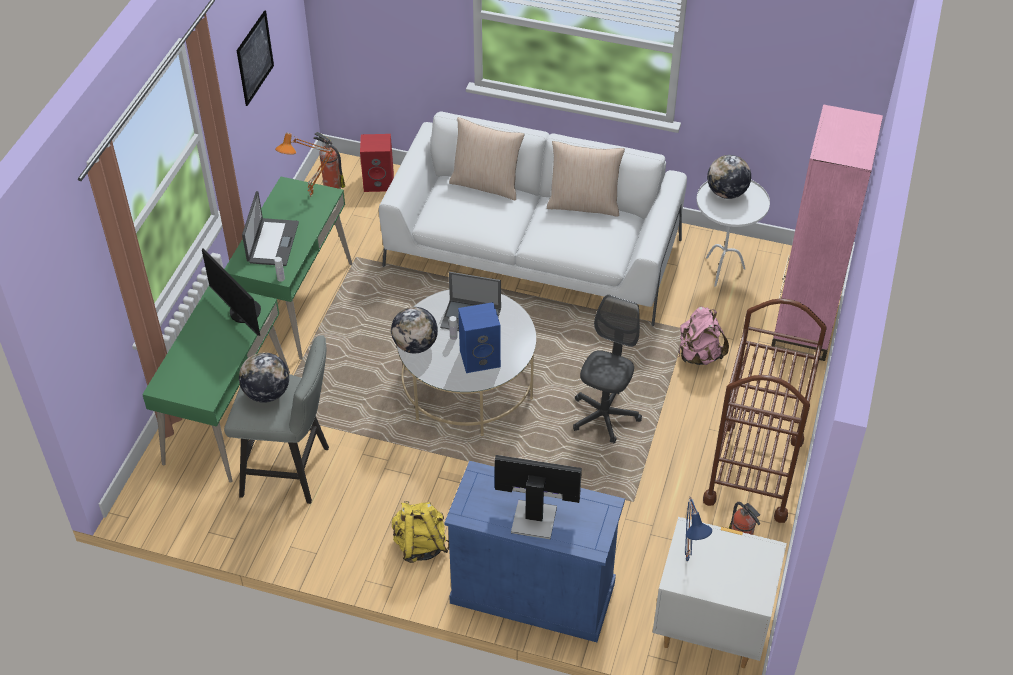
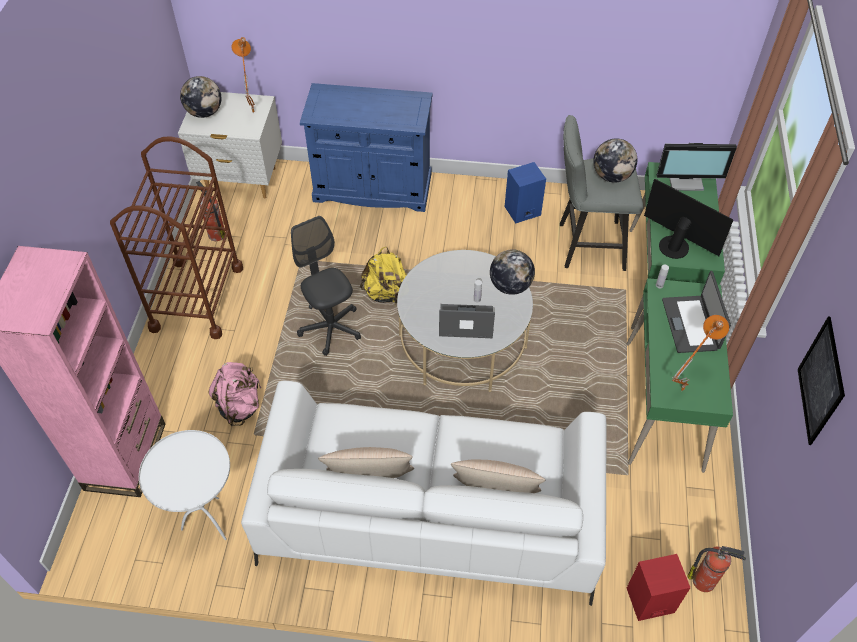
camera: 170 degrees right, 5 degrees up
(420, 545) = (464, 207): yellow backpack -> yellow backpack (386, 293)
(480, 357) = (446, 282): blue speaker -> blue speaker (522, 211)
(533, 518) = (367, 102): monitor -> monitor (686, 180)
(604, 416) = (330, 328): grey office chair -> grey office chair turned 135 degrees clockwise
(689, 561) = (252, 113): blue table lamp -> orange table lamp
(726, 193) = (191, 482): globe -> globe (204, 112)

